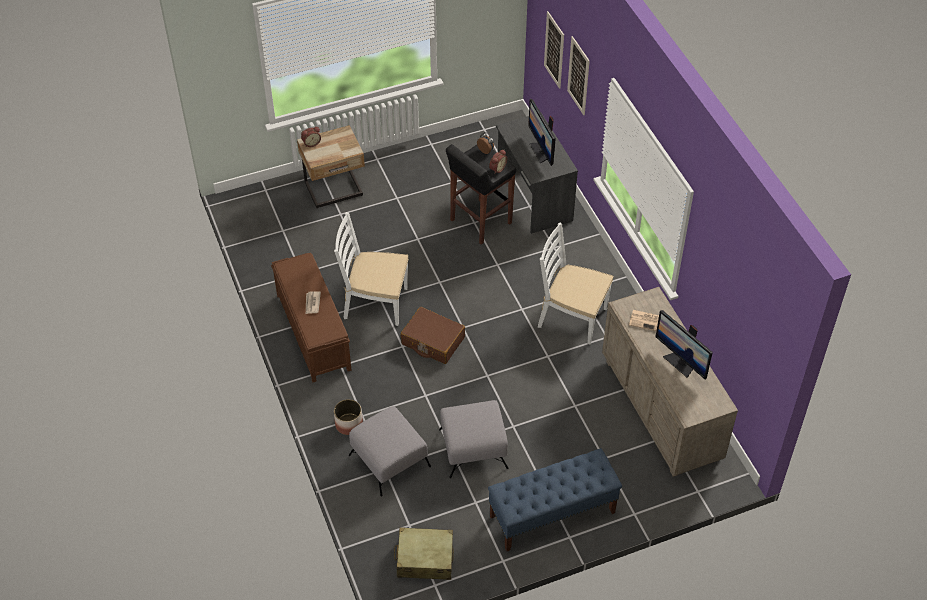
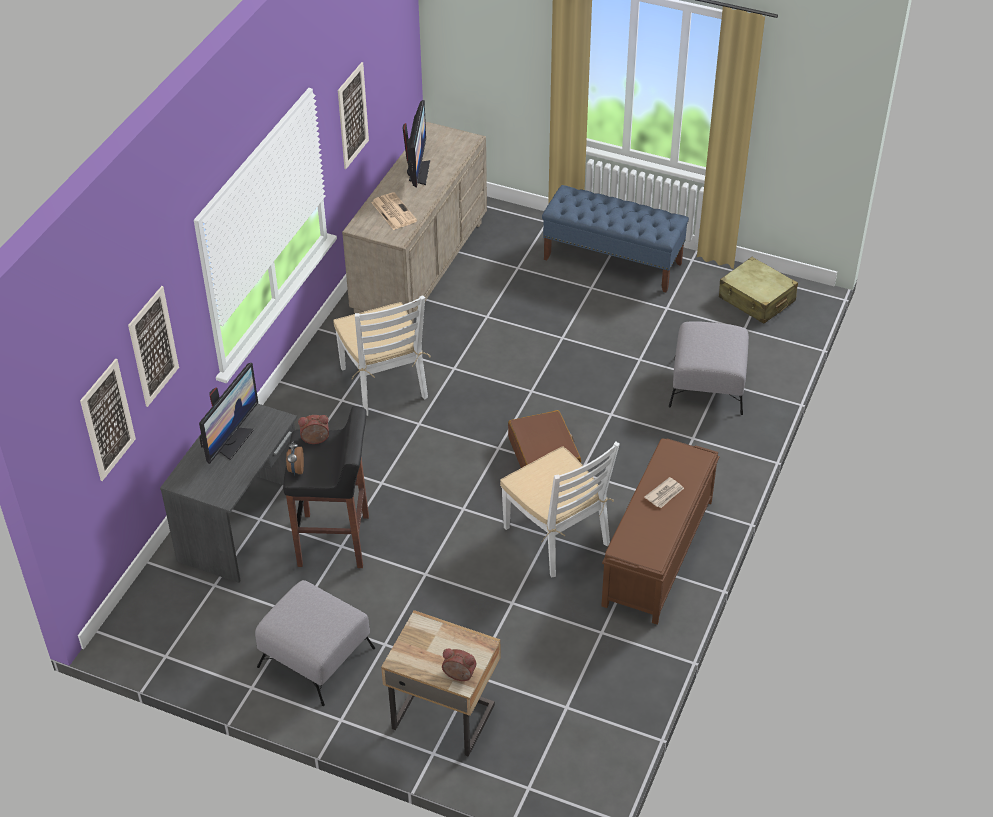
camera: 135 degrees left, 5 degrees down
(349, 424) = (713, 439): planter -> none
(472, 448) = (620, 345): grey ottoman -> grey ottoman (316, 657)
(713, 283) = (352, 115): none -> picture

